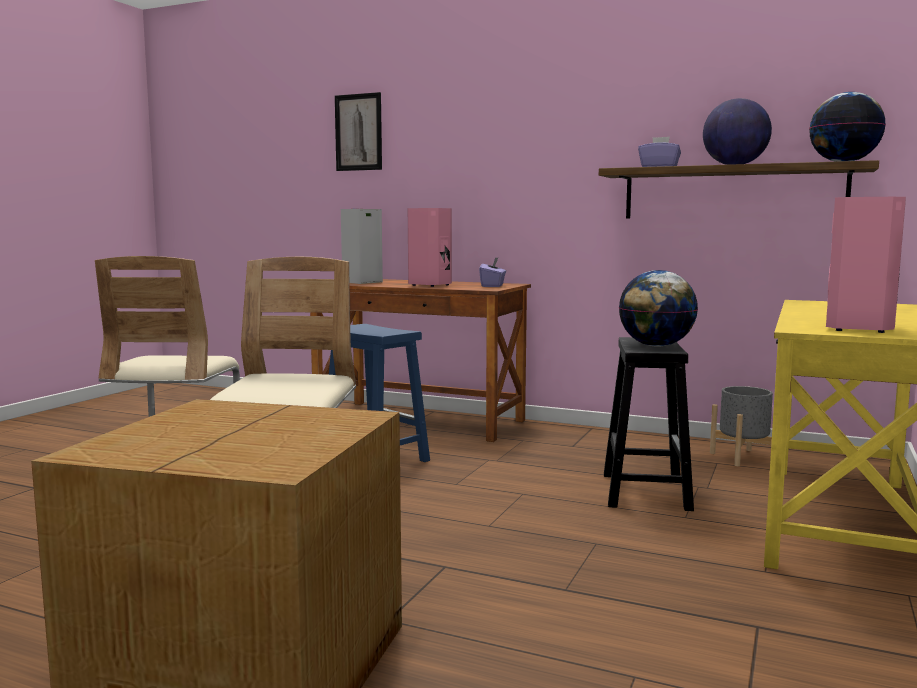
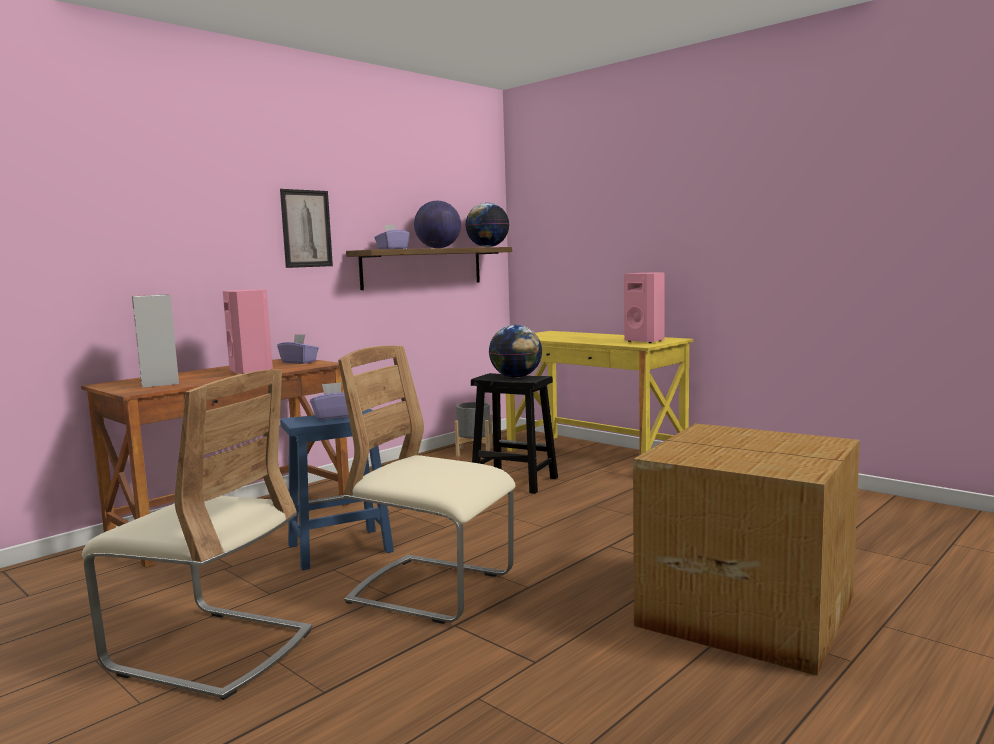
camera: 70 degrees left, 0 degrees up
(358, 132) = (67, 198): picture -> picture (306, 228)
(376, 329) = (334, 416): none -> purple tissue box

